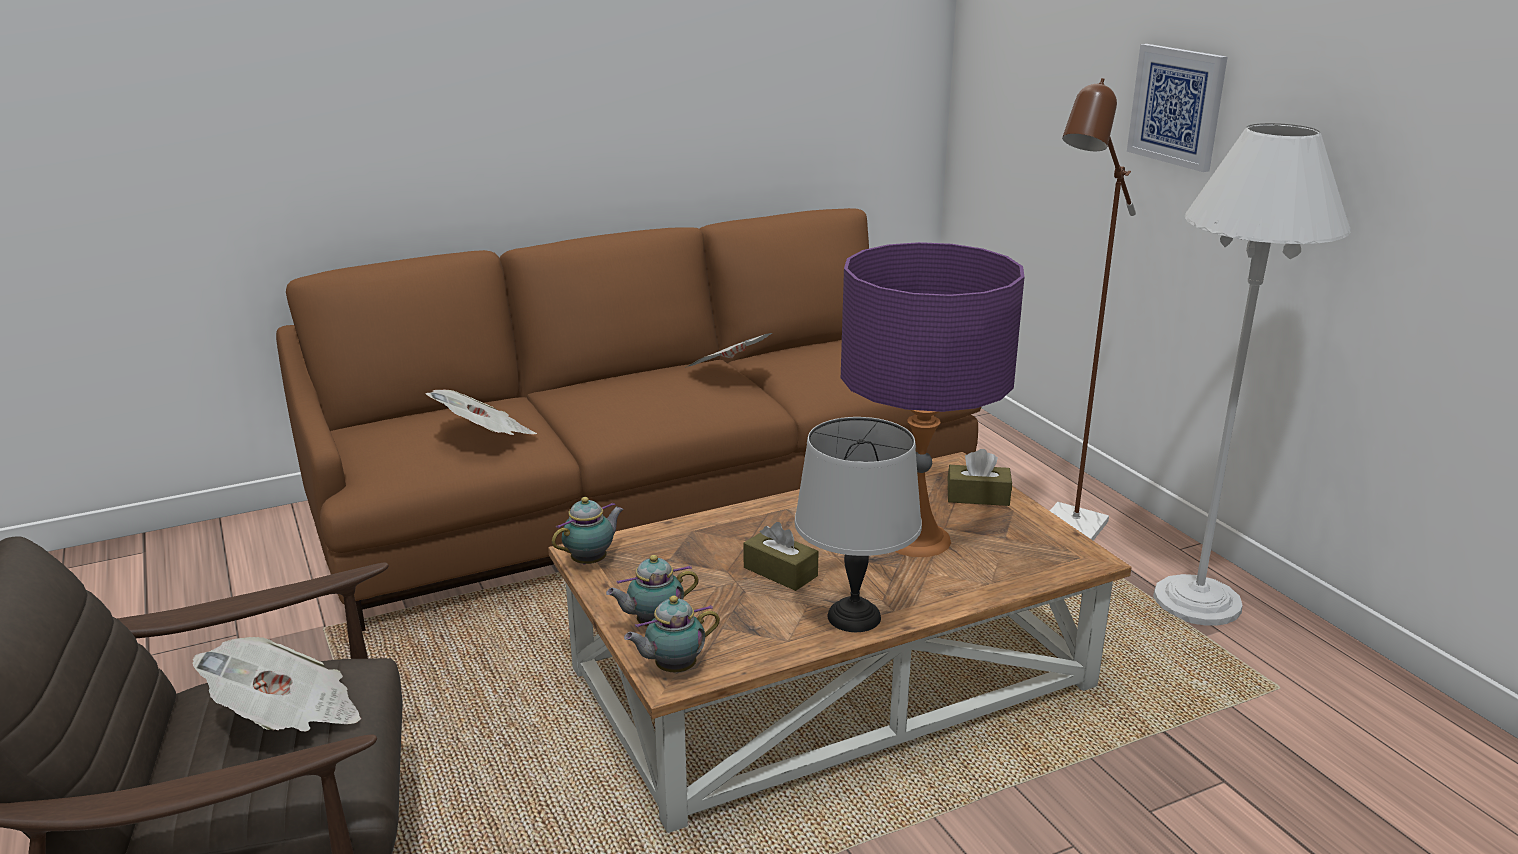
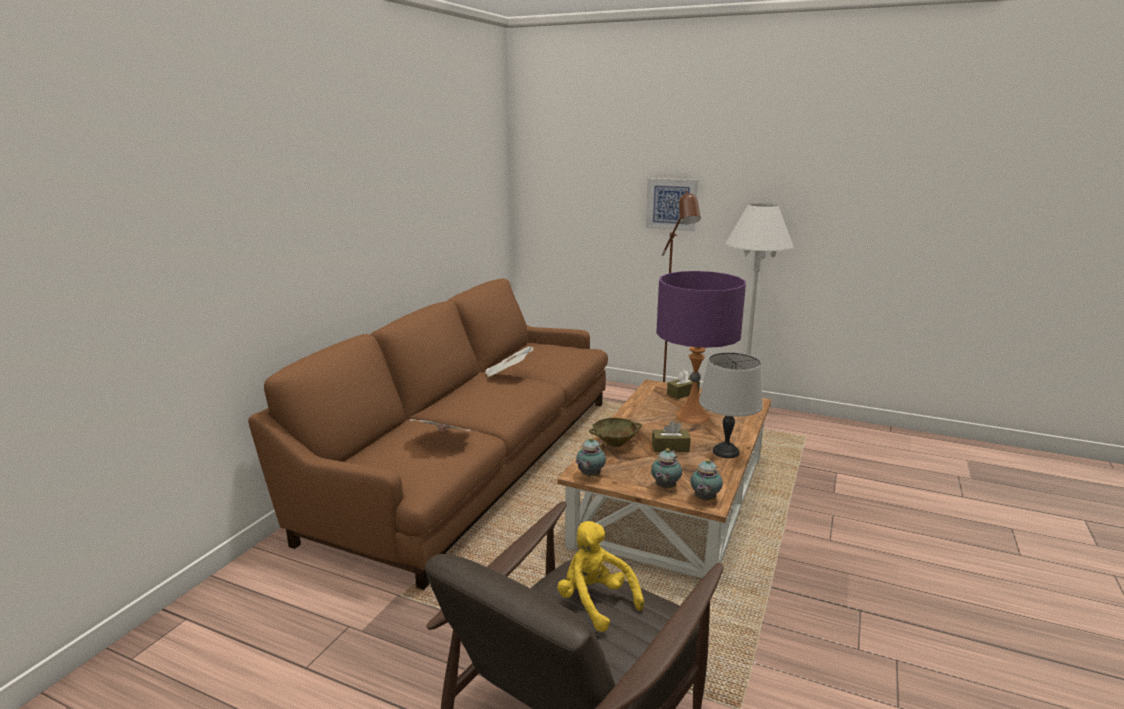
camera: 40 degrees left, 5 degrees down
(288, 717) = (595, 602): newspaper -> yellow plush toy
(591, 561) = (589, 475): teapot -> teapot turned 150 degrees counterclockwise
(713, 531) = (615, 443): none -> beige bowl

